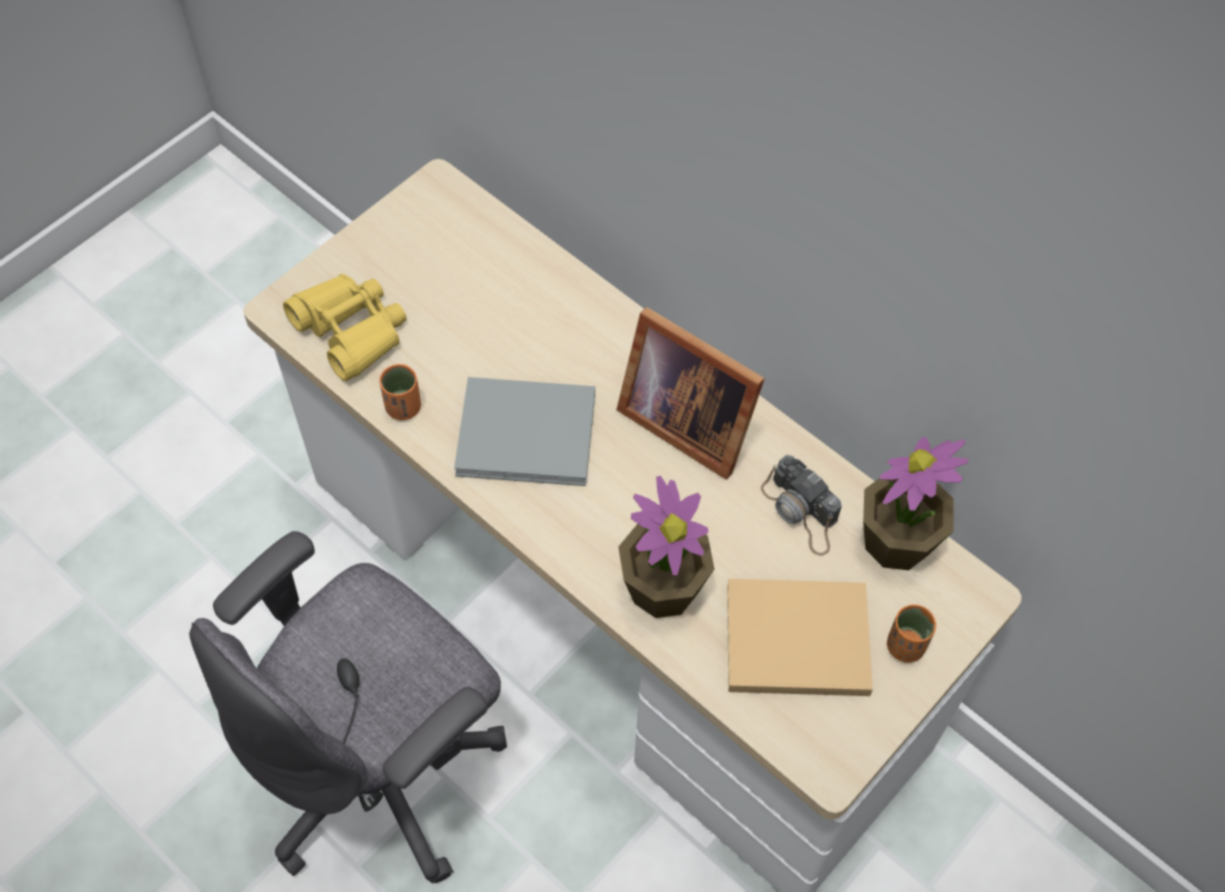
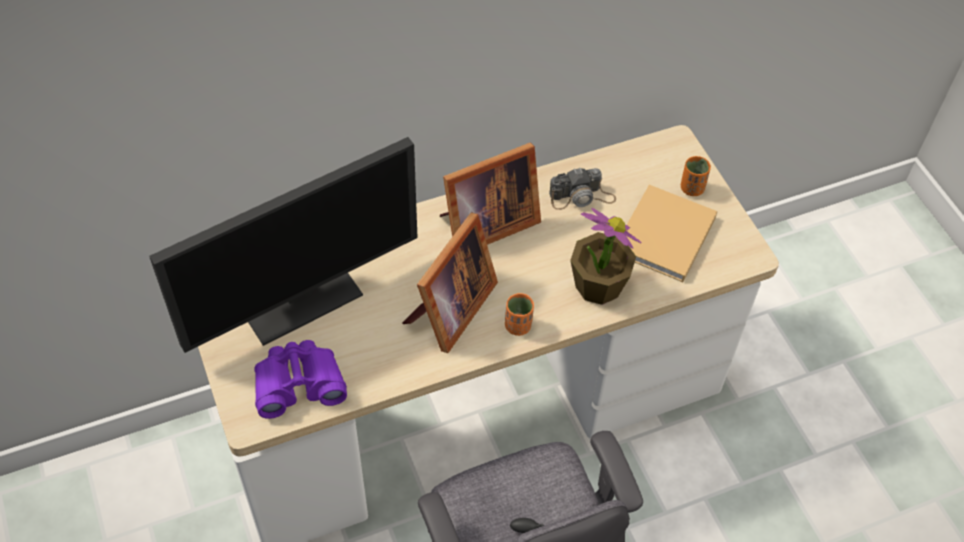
camera: 65 degrees left, 5 degrees down
(351, 331) = (299, 384): yellow binoculars -> purple binoculars
(403, 407) = (384, 375): orange cup -> orange cup (518, 326)
(471, 276) = (298, 295): none -> monitor
(531, 435) = (449, 310): grey book -> picture frame
(896, 542) = (624, 162): potted plant -> none

